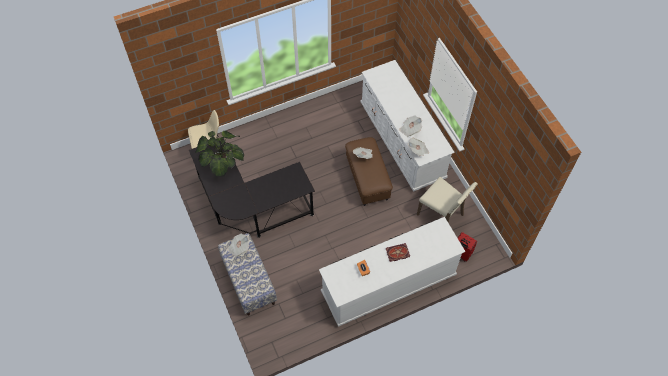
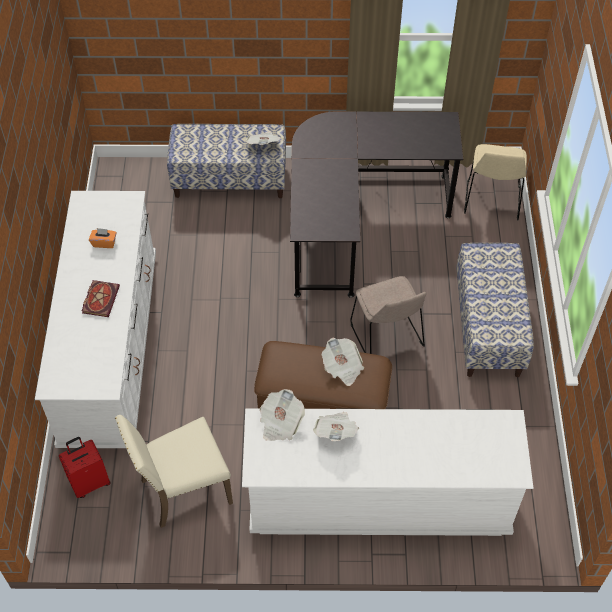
camera: 115 degrees right, 5 degrees down
(222, 161) = (415, 144): potted plant -> none
(291, 129) = (488, 327): none -> bench
(317, 167) = (387, 337): none -> beige chair

